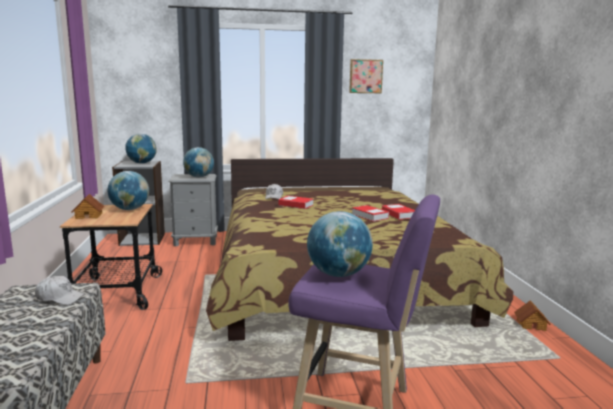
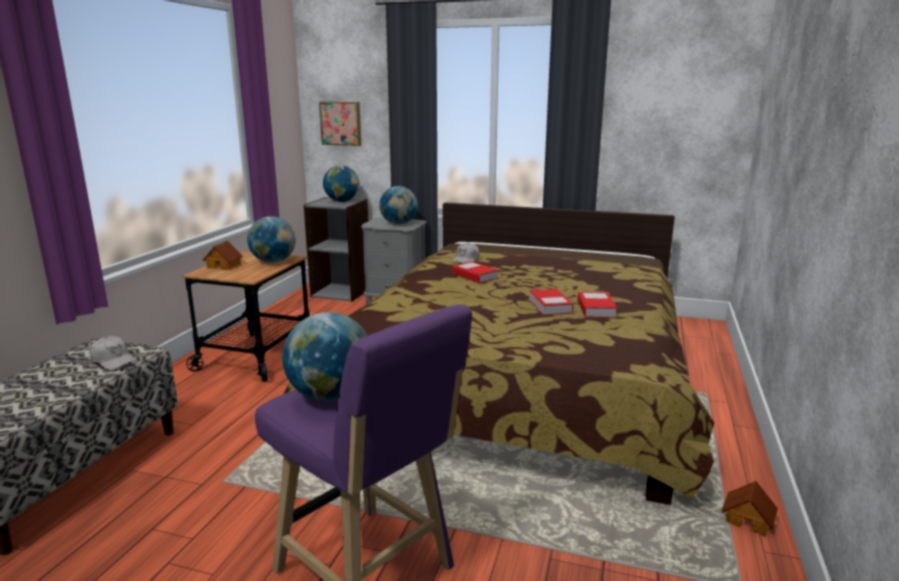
camera: 25 degrees right, 5 degrees up
(365, 76) = (644, 89): picture -> picture (341, 123)

